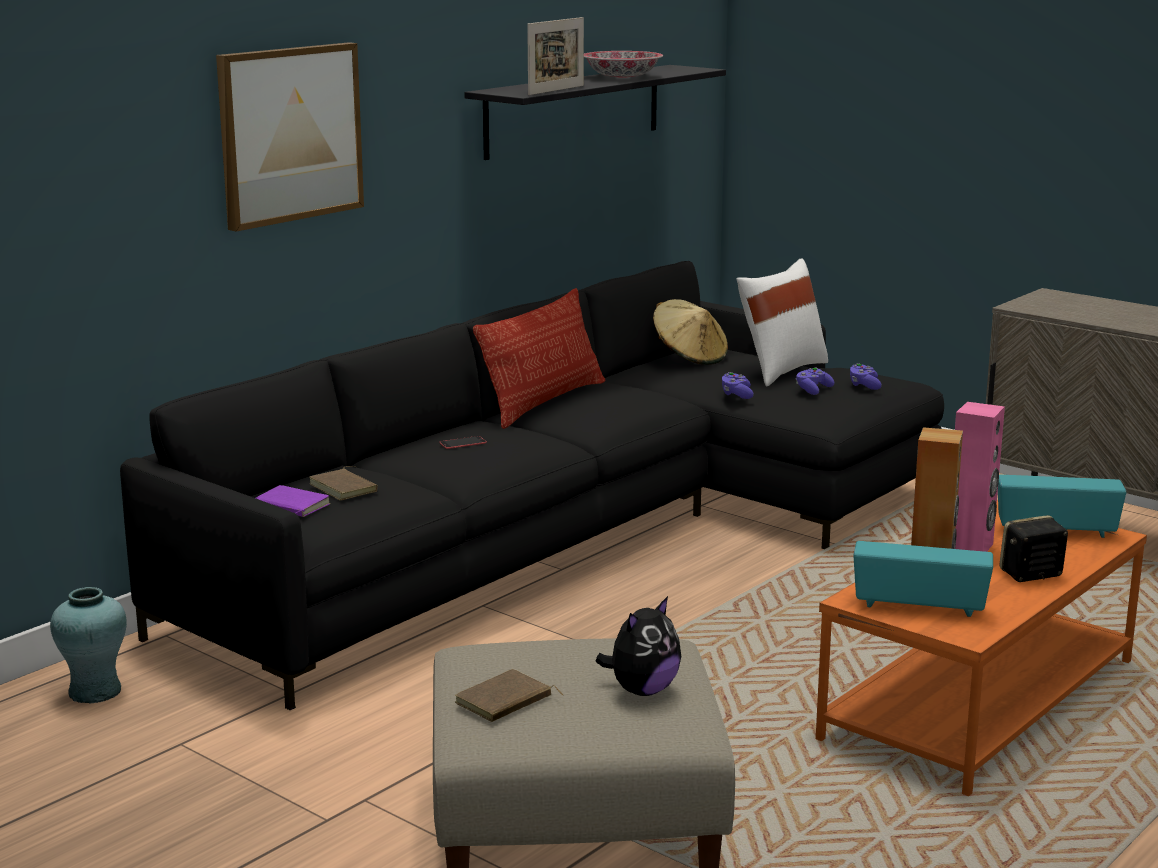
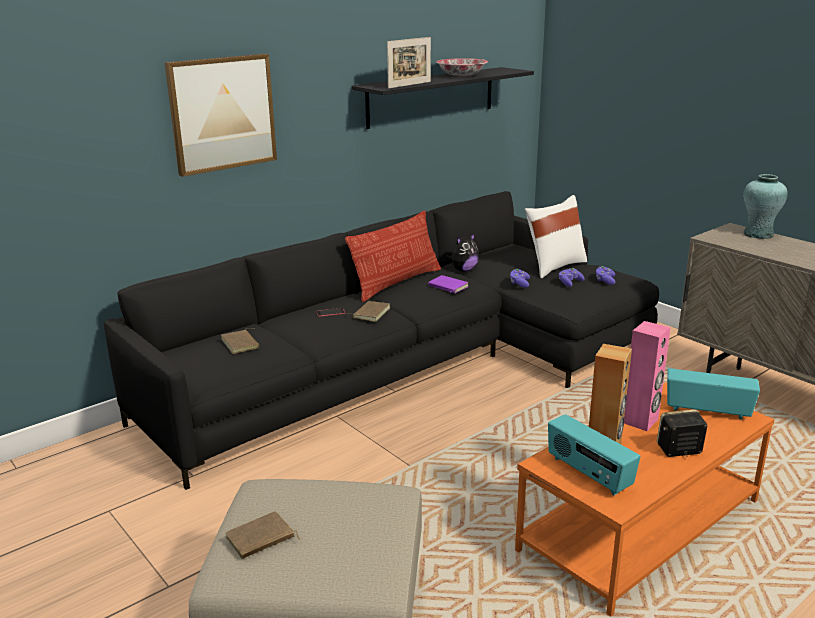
camera: 10 degrees right, 5 degrees up
(94, 691) = (79, 463): turquoise vase -> turquoise vase (758, 234)
(290, 506) = (200, 356): purple book -> purple book (447, 287)
(526, 440) = (370, 313): none -> brown book
(642, 690) = (360, 537): plush toy -> plush toy (463, 270)
(689, 357) = (499, 254): beige hat -> none
(919, 606) = (588, 474): radio -> radio turned 150 degrees counterclockwise

